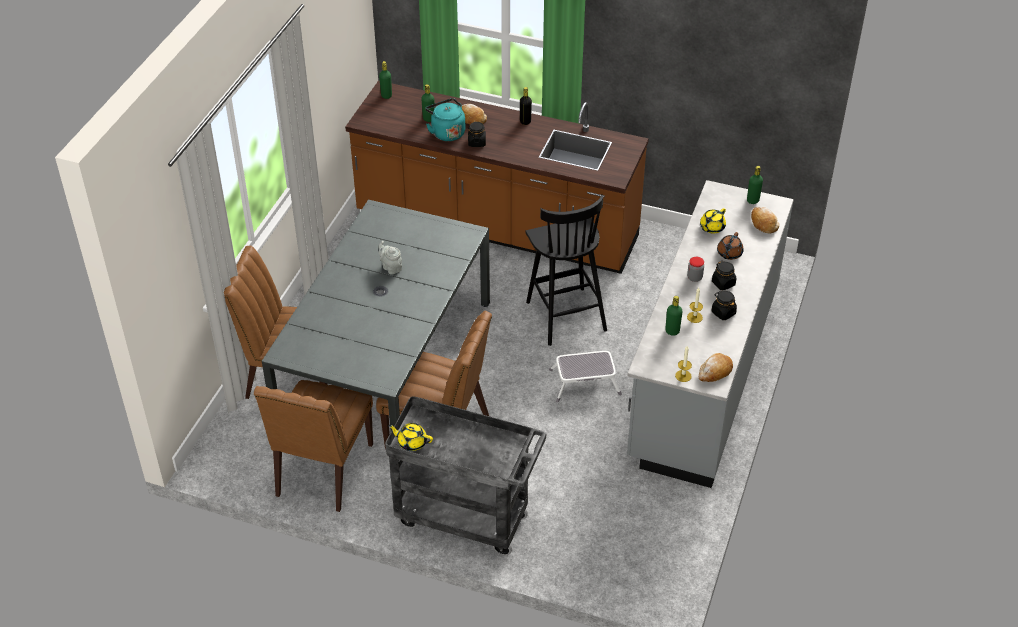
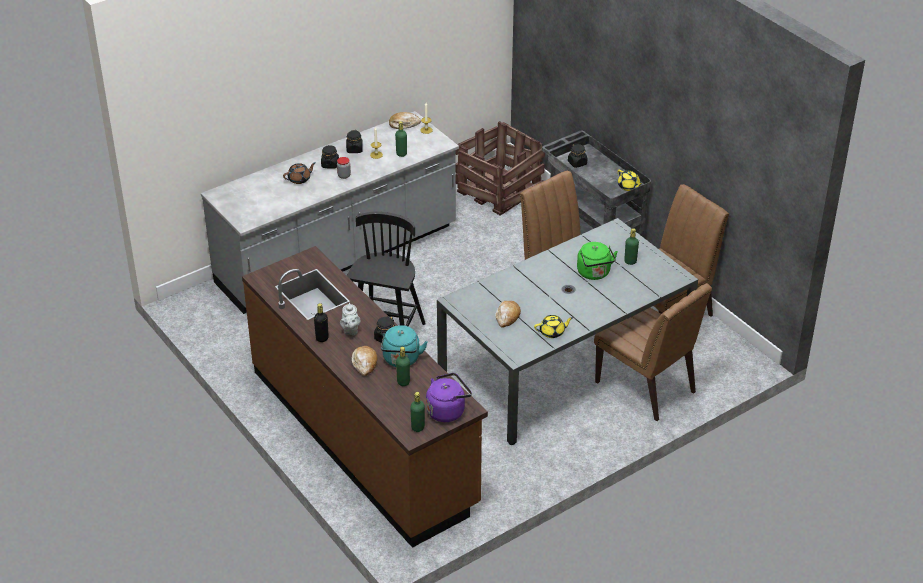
camera: 145 degrees left, 5 degrees down
(368, 318) = (594, 273): none -> green kettle
(375, 114) = (447, 410): none -> purple kettle
(391, 267) = (544, 302): grey teapot -> grey teapot (350, 330)
(495, 448) = (577, 163): none -> black jar
(585, 382) = (427, 287): grey step ladder -> none
(635, 550) = (500, 190): none -> crate
(711, 228) = (286, 199): yellow teapot -> yellow teapot (552, 332)
(752, 200) = (230, 204): green bottle -> green bottle (630, 261)
(763, 223) = (247, 186): bread -> bread (507, 317)

